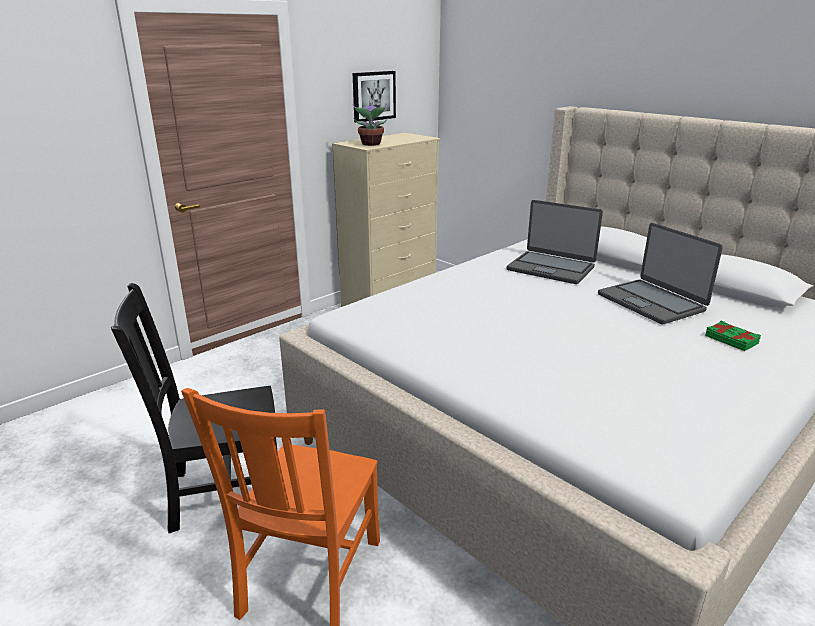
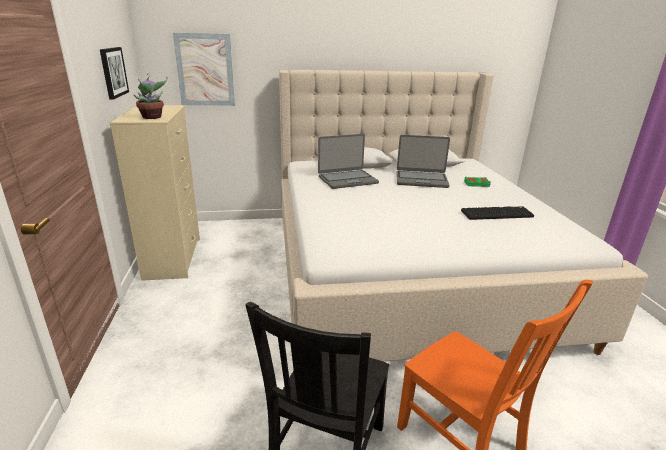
camera: 55 degrees left, 0 degrees up
(494, 101) = (205, 70): none -> picture
(635, 377) = (497, 214): none -> keyboard

